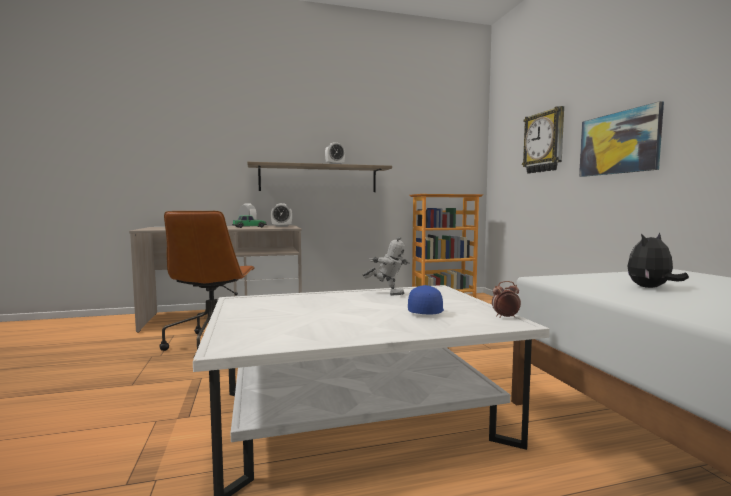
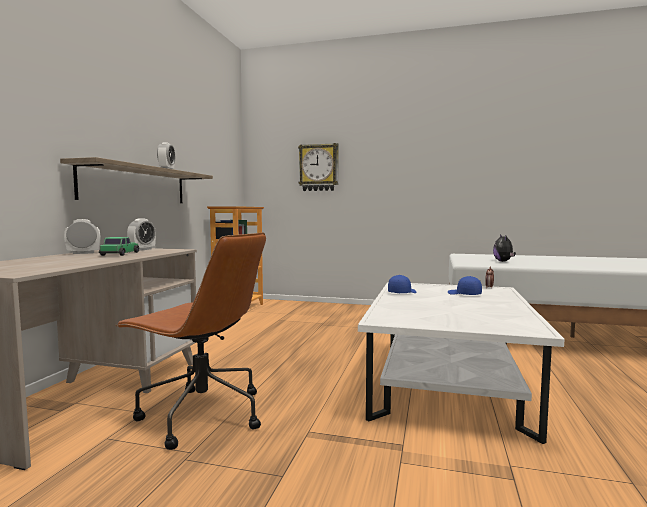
camera: 60 degrees left, 0 degrees up
(387, 294) = (401, 292): toy robot -> blue cap
(618, 143) = (387, 177): picture -> none

